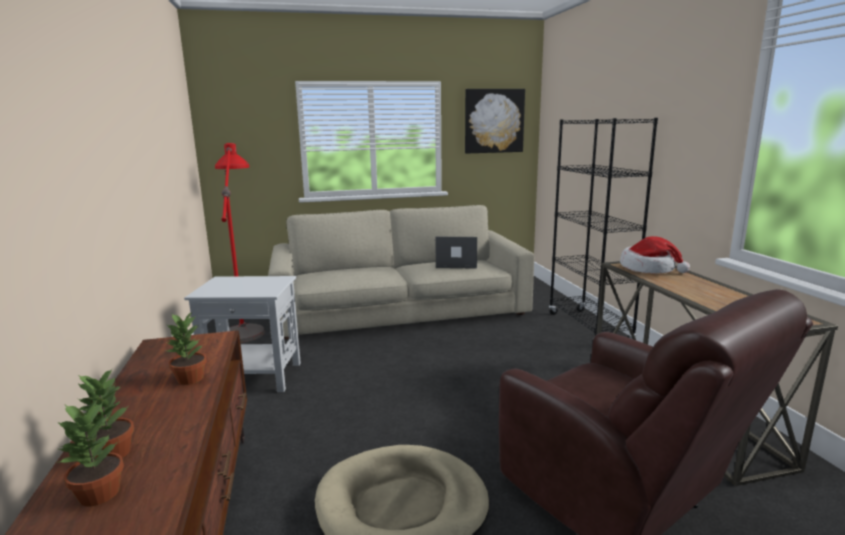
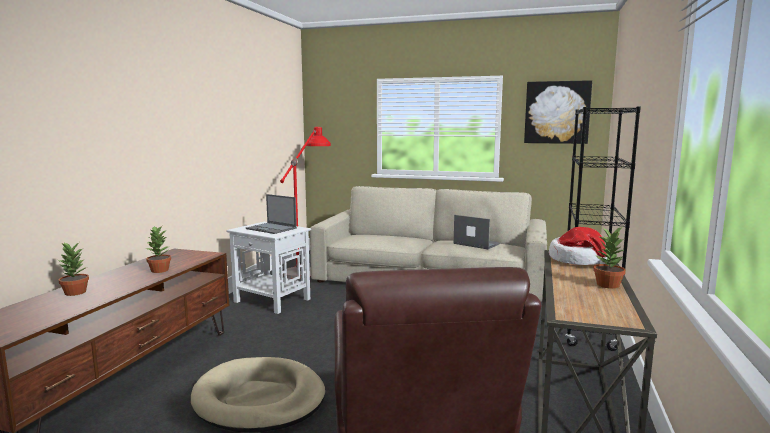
camera: 30 degrees right, 5 degrees down
(100, 494) = (45, 305): potted plant -> potted plant (608, 285)
(247, 285) = (271, 228): none -> laptop

